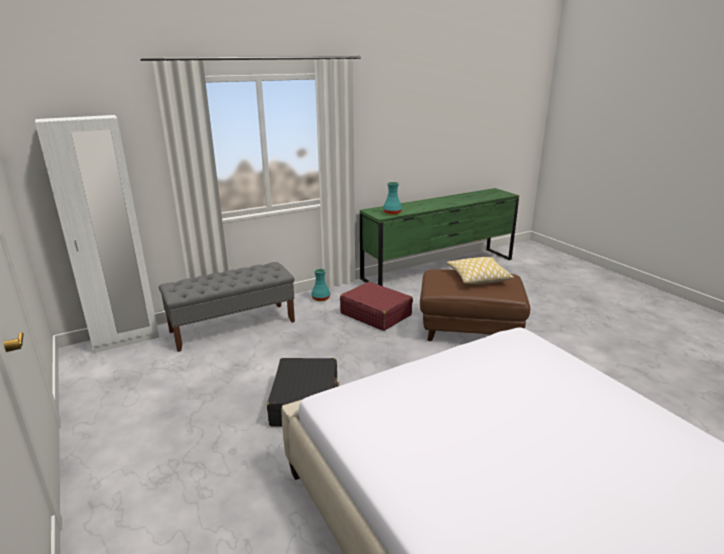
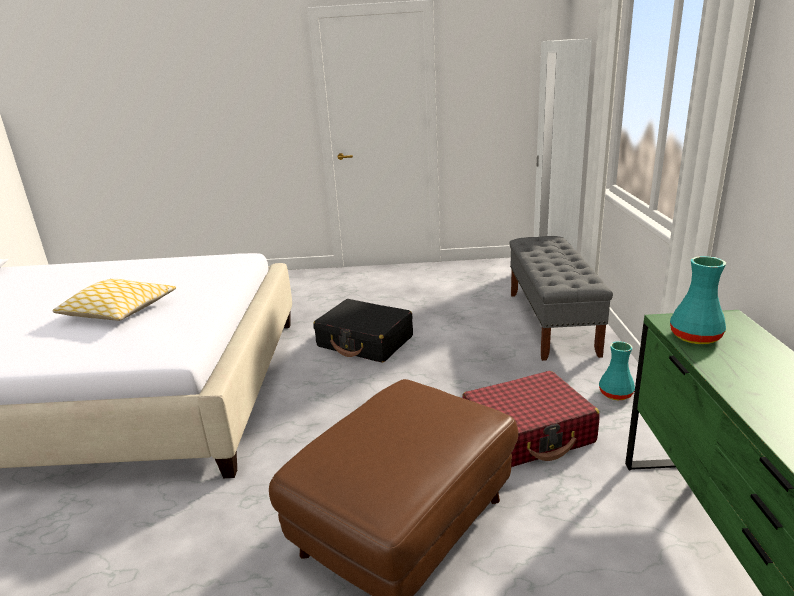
camera: 120 degrees right, 0 degrees up
(478, 277) = (406, 446): pillow -> pillow (120, 311)

